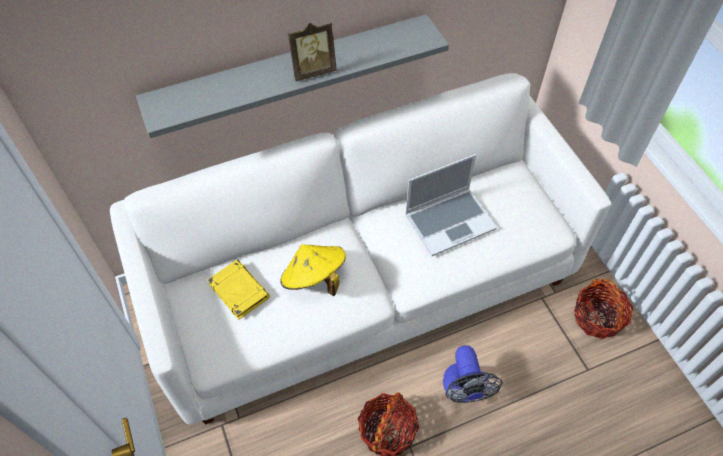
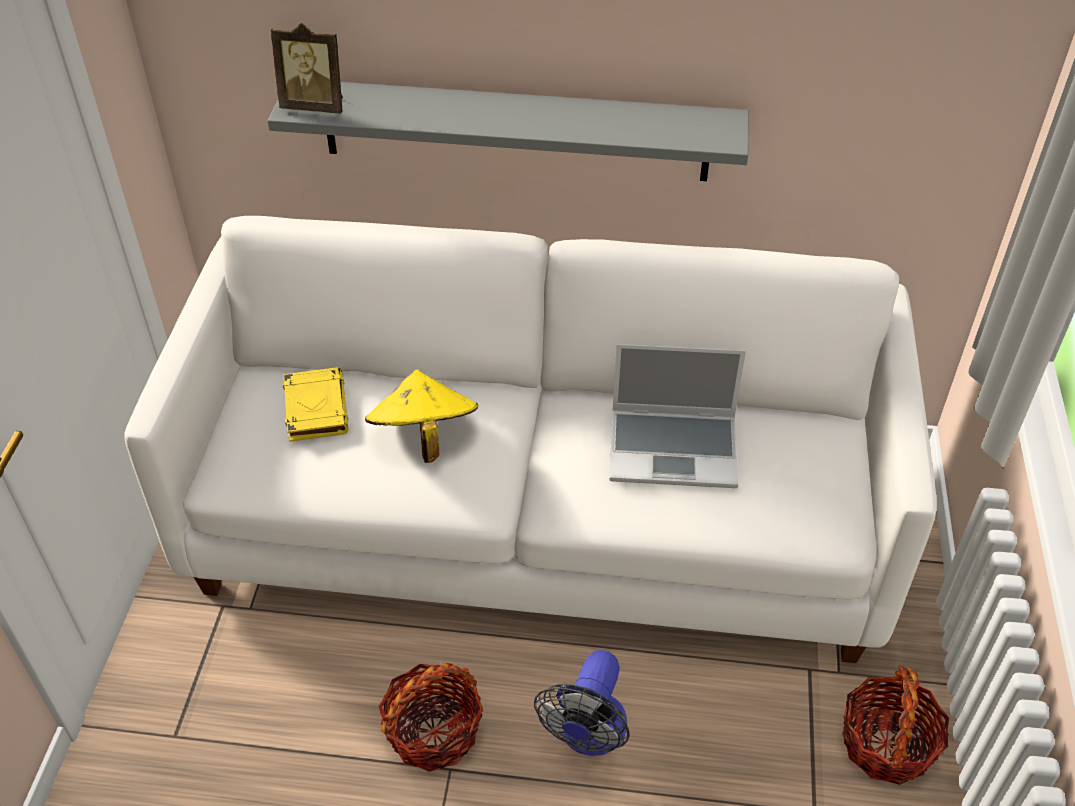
camera: 30 degrees right, 10 degrees down
(313, 71) = (527, 123): picture frame -> picture frame (315, 106)

